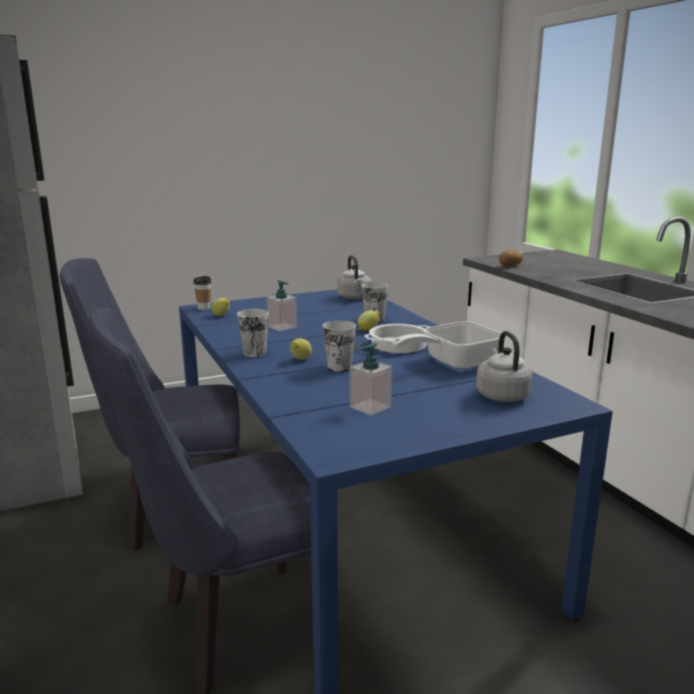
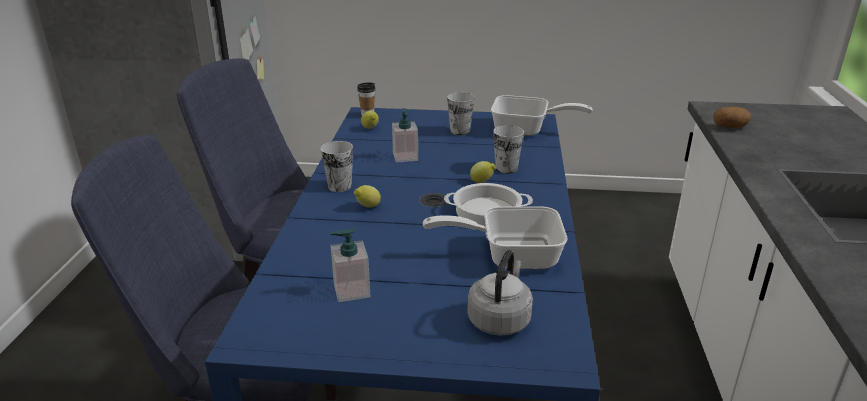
camera: 30 degrees right, 10 degrees up
(339, 368) = (389, 228): cup -> cup (460, 131)
(354, 297) = (527, 130): grey kettle -> frying pan

